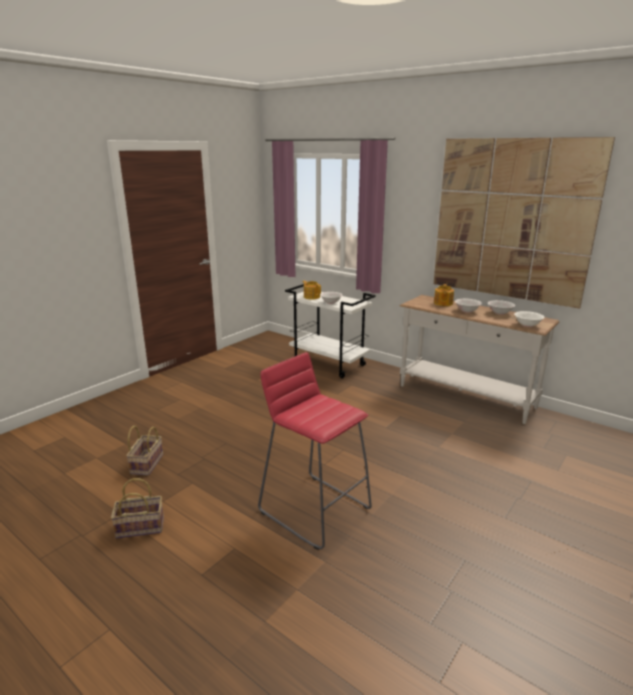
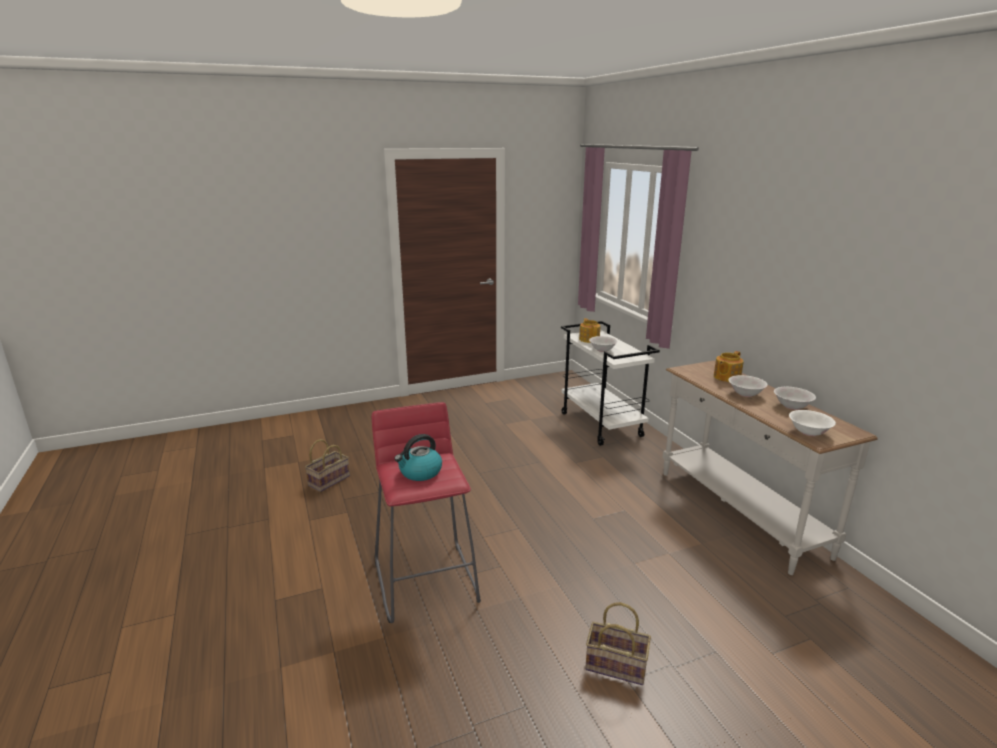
camera: 30 degrees right, 0 degrees up
(141, 527) = (273, 537): basket -> basket (617, 665)
(320, 412) = (420, 472): none -> kettle
(512, 220) = (828, 275): picture -> none

